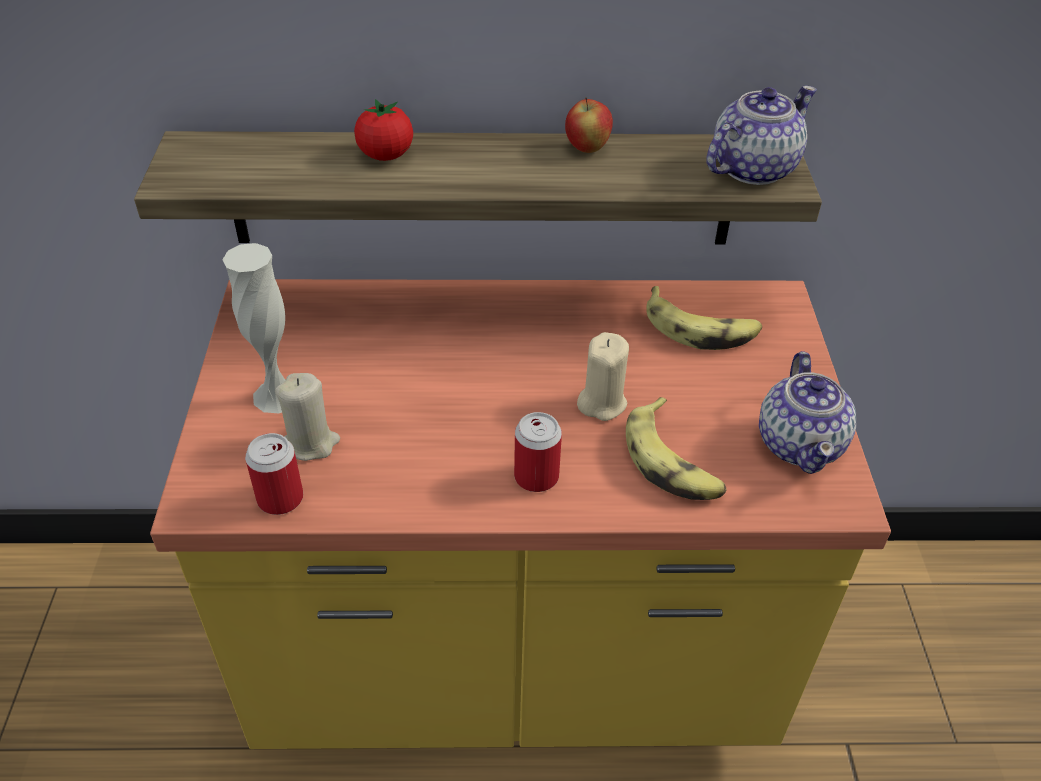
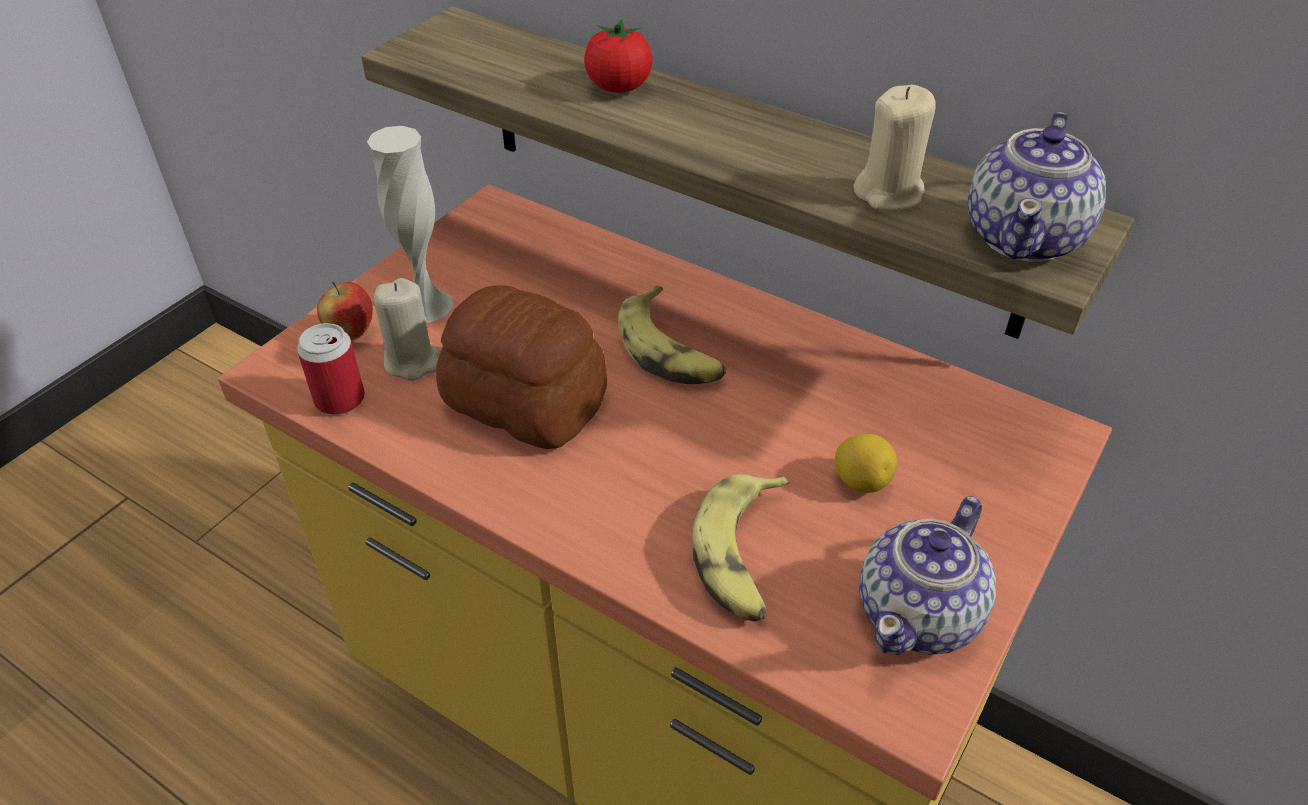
camera: 35 degrees right, 0 degrees up
(428, 430) = (525, 399): none -> bread
(536, 476) = (584, 496): can -> none
(587, 148) = (841, 148): apple -> apple (351, 333)
(601, 403) = (725, 454): beige candle -> beige candle (889, 193)
(698, 380) = (861, 481): none -> lemon
(700, 329) = (918, 426): banana -> banana (670, 351)
(751, 169) = (1025, 237): teapot -> teapot turned 120 degrees clockwise

